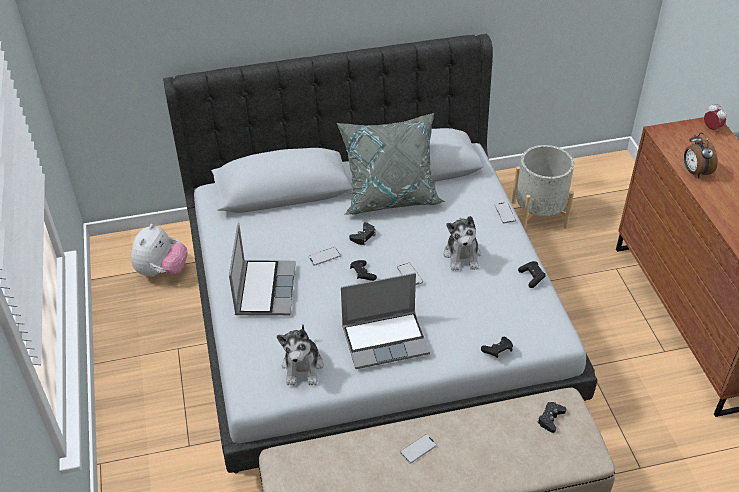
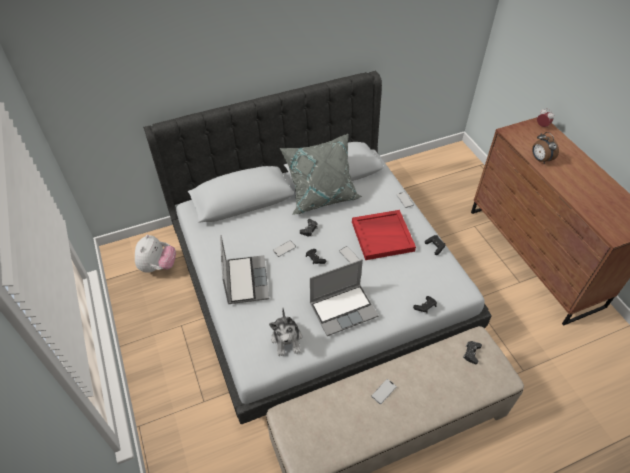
camera: 10 degrees left, 5 degrees up
(462, 255) = (383, 236): plush toy -> red tray
(539, 214) = (414, 193): grey planter -> none

